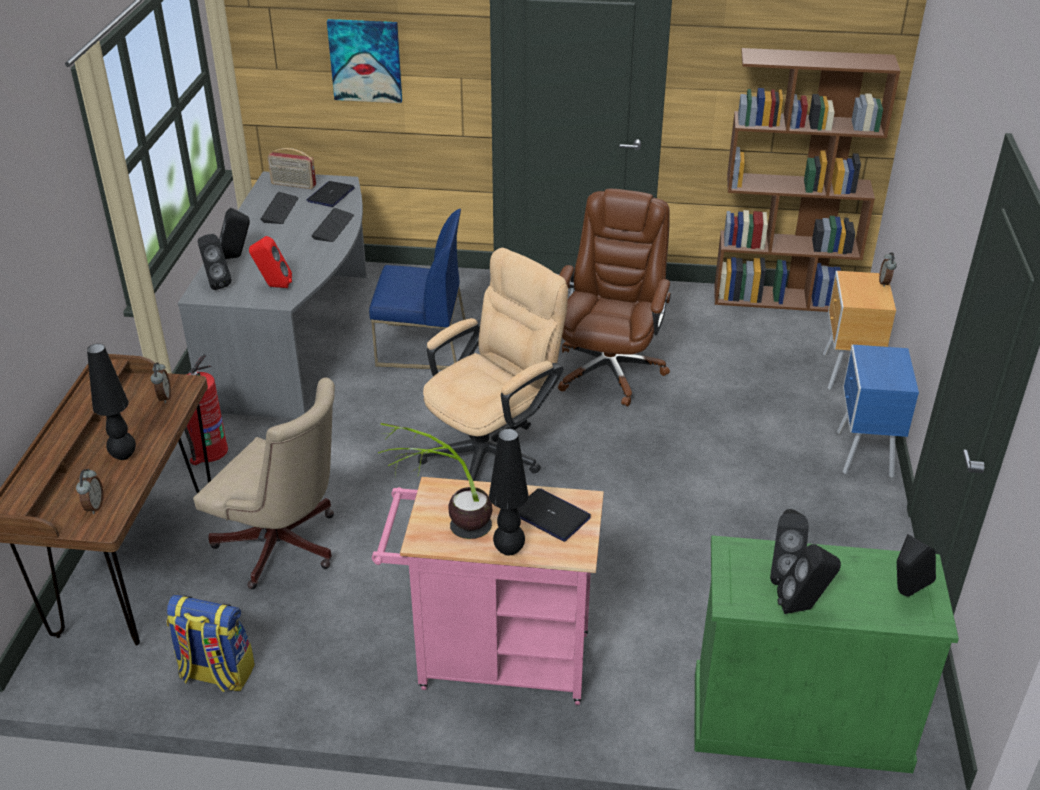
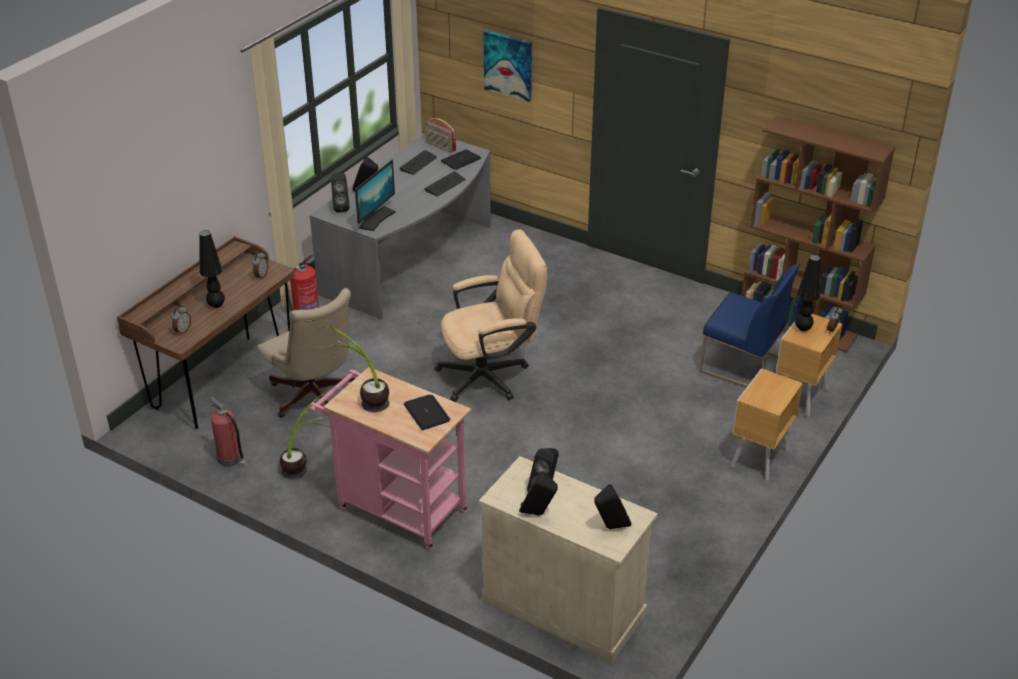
camera: 25 degrees right, 0 degrees up
(216, 673) = (230, 459): backpack -> fire extinguisher
(273, 286) = (376, 219): red speaker -> monitor
(336, 644) = (309, 466): none -> potted plant
(421, 347) = (492, 290): blue chair -> blue chair (742, 365)
(509, 550) = (386, 425): black table lamp -> black table lamp (803, 329)
(609, 369) = (617, 343): brown office chair -> none
(799, 720) = (563, 607): green cabinet -> beige cabinet
(863, 456) = (758, 459): blue nightstand -> brown nightstand

